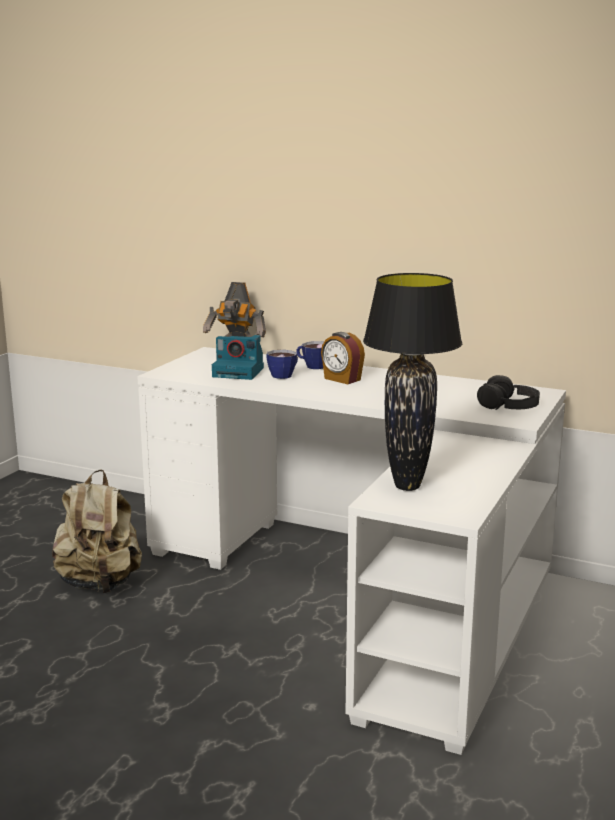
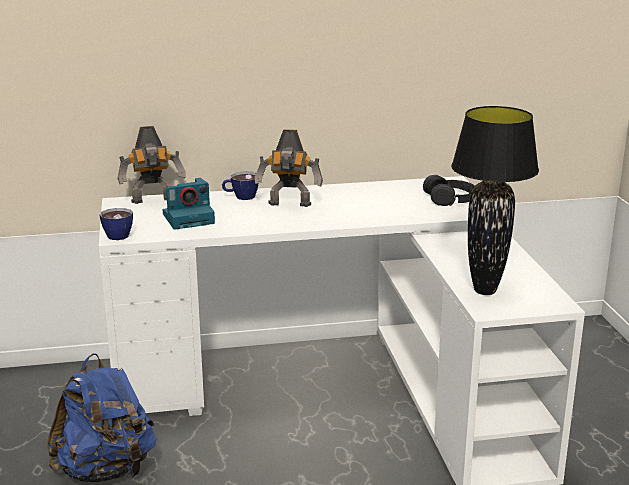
camera: 35 degrees left, 5 degrees up
(100, 584) = (106, 470): beige backpack -> blue backpack
(285, 375) = (234, 211): cup -> cup (119, 234)
(342, 379) = (289, 205): alarm clock -> toy robot

